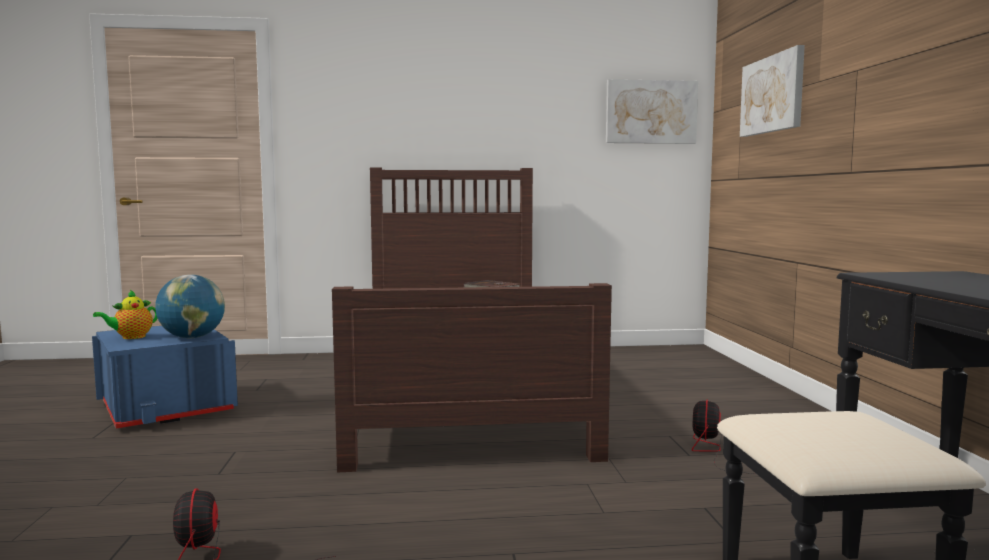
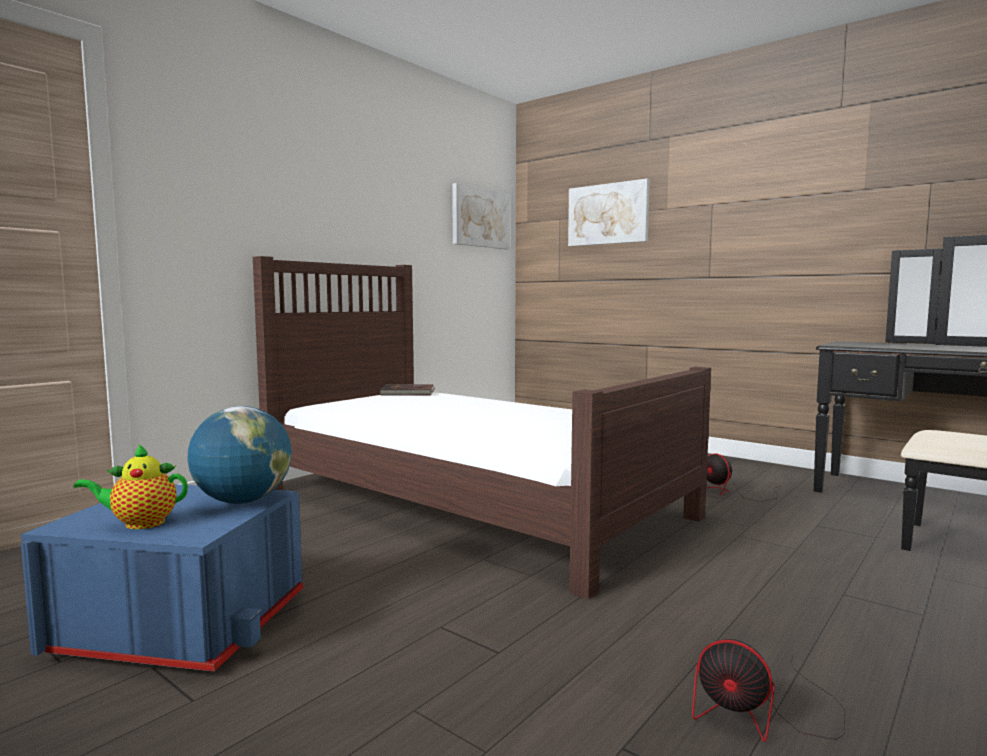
camera: 45 degrees left, 0 degrees up
(131, 337) = (140, 524): teapot -> teapot turned 75 degrees clockwise

